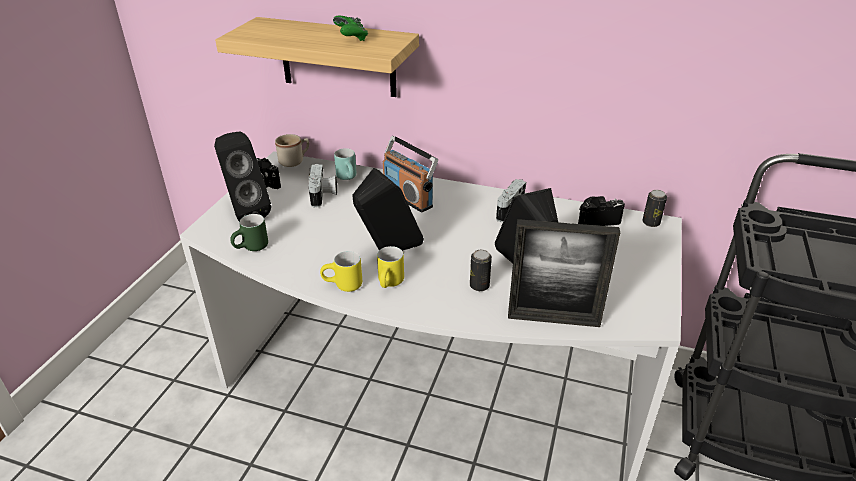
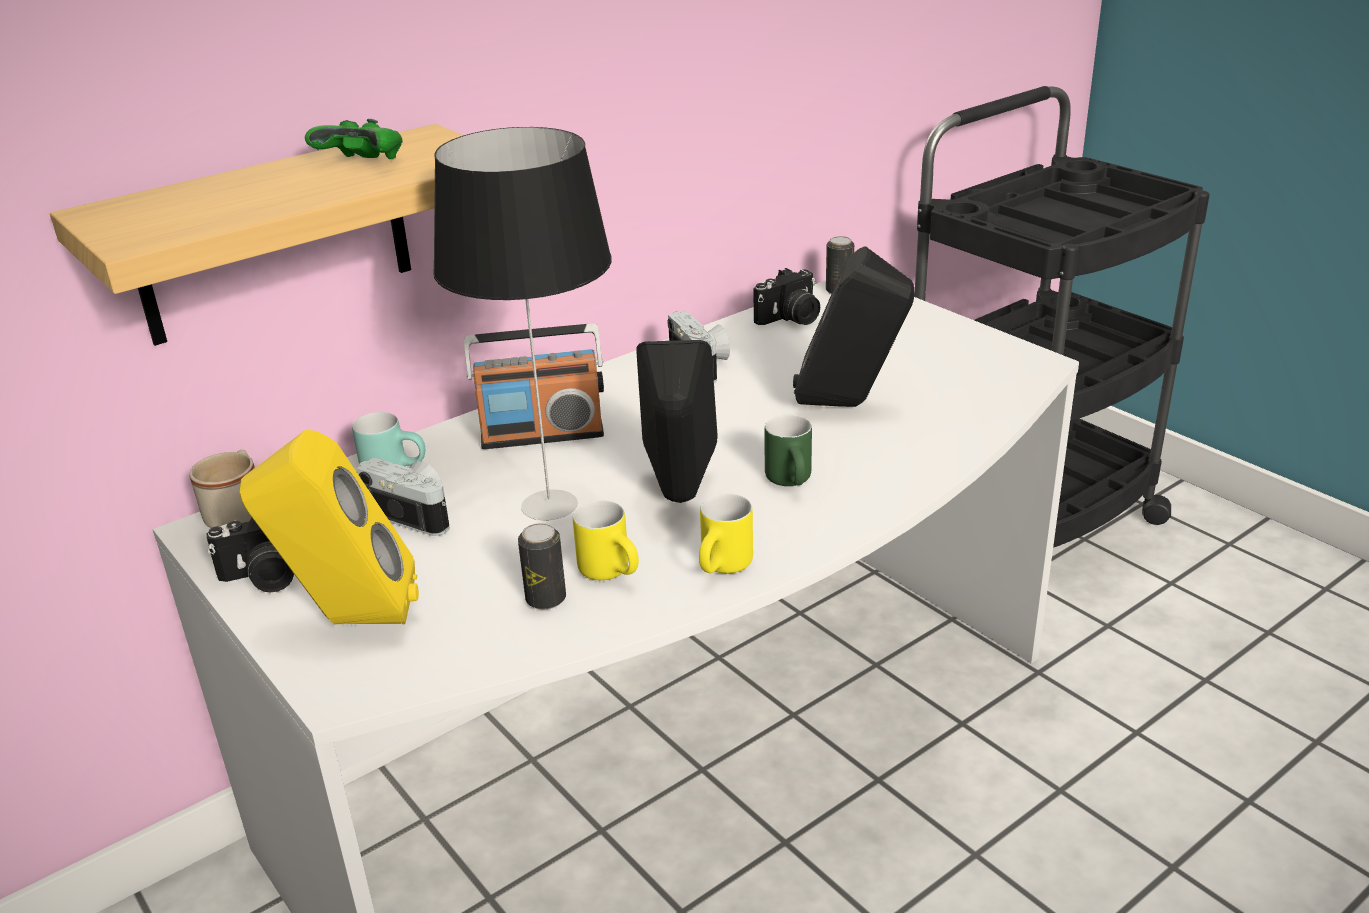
camera: 55 degrees left, 5 degrees down
(245, 213) = (348, 621): black speaker -> yellow speaker
(252, 248) = (492, 641): green mug -> green mug (794, 482)
(356, 222) = (550, 504): none -> table lamp
(391, 284) = (767, 522): yellow mug -> yellow mug (614, 572)
(479, 286) = (848, 450): can -> can (546, 599)
(553, 319) = (973, 422): picture frame -> none
(596, 219) = (790, 319): camera -> camera turned 150 degrees counterclockwise

